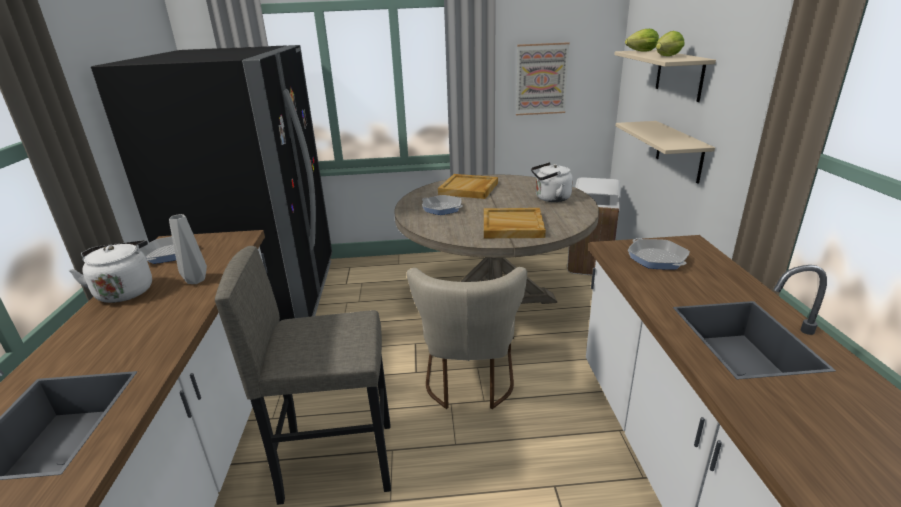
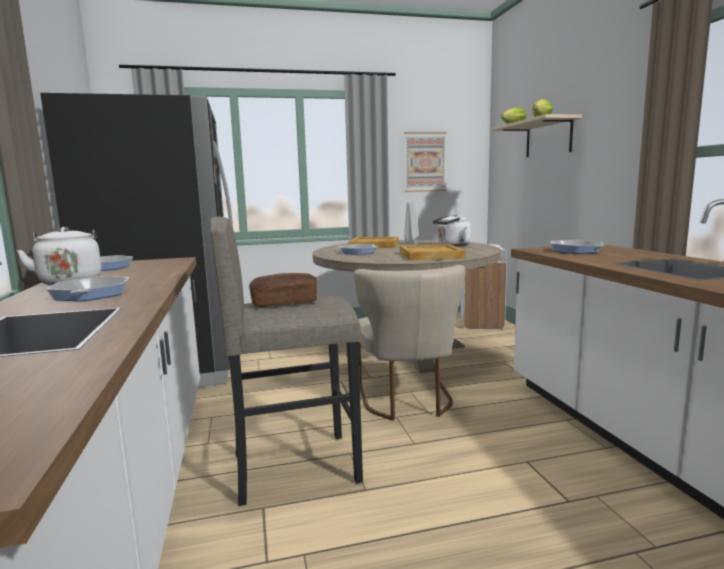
camera: 10 degrees left, 15 degrees down
(127, 330) = (91, 294): none -> frying pan
(196, 280) = (145, 275): grey vase -> grey vase (410, 243)
(312, 334) = (284, 303): none -> bread
(679, 151) = (558, 198): beige shelf -> none

